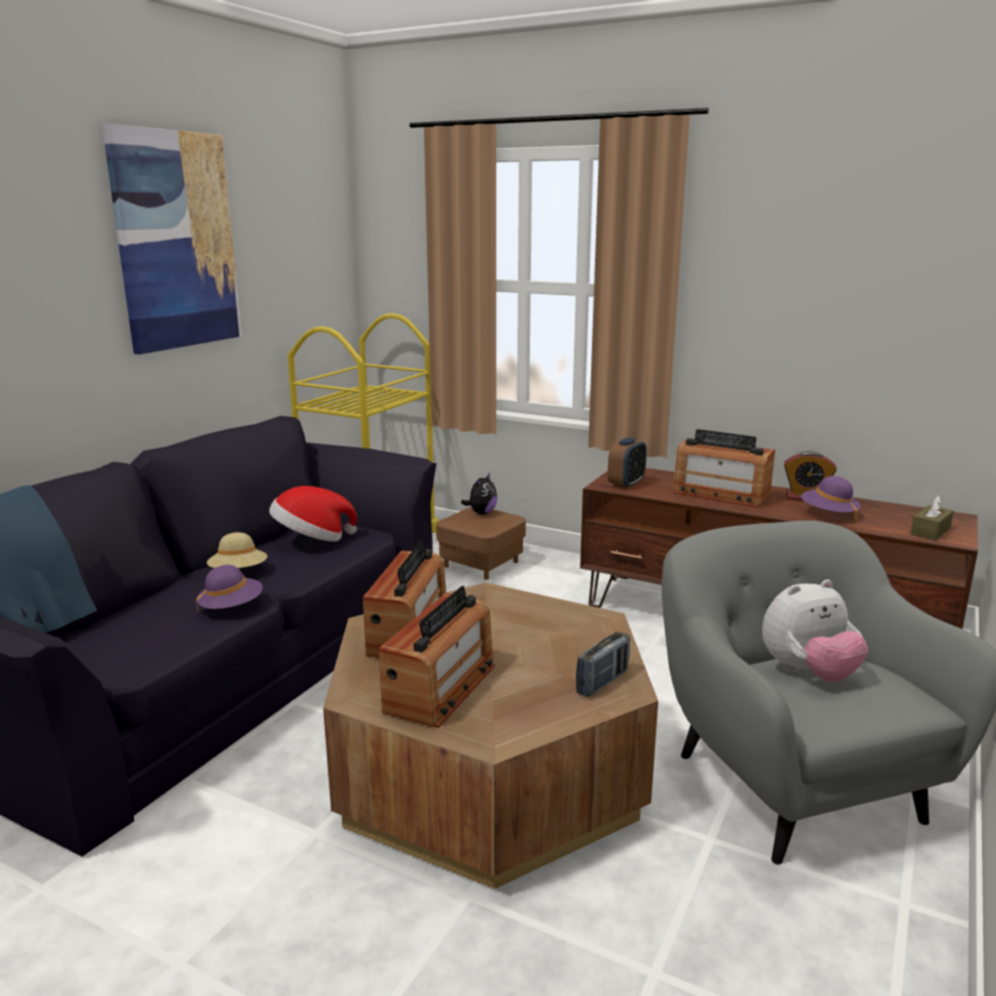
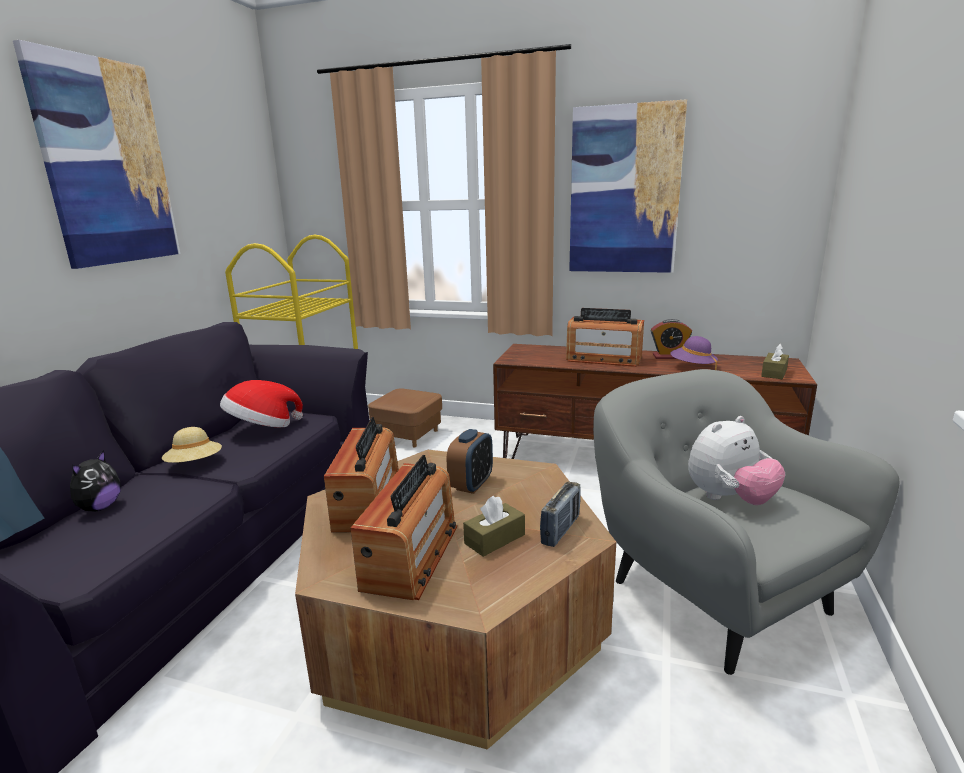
camera: 10 degrees left, 0 degrees up
(231, 608) = (189, 499): purple hat -> none
(481, 513) = (404, 393): plush toy -> plush toy (99, 507)
(530, 682) = (494, 539): none -> brown tissue box
(626, 484) = (526, 357): alarm clock -> alarm clock (471, 485)
(768, 286) = (624, 191): none -> picture

